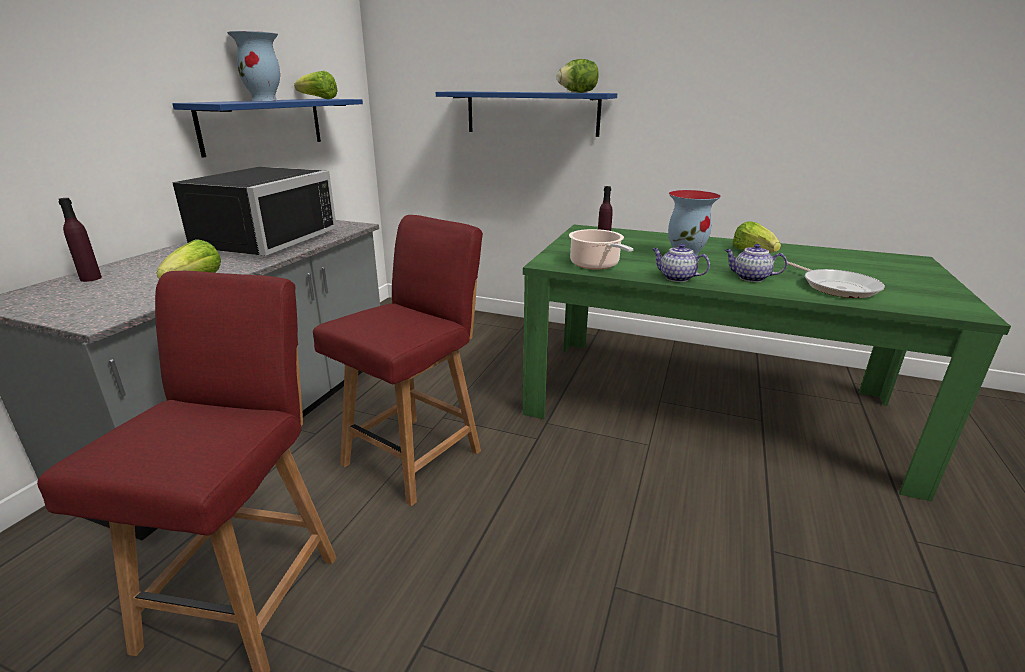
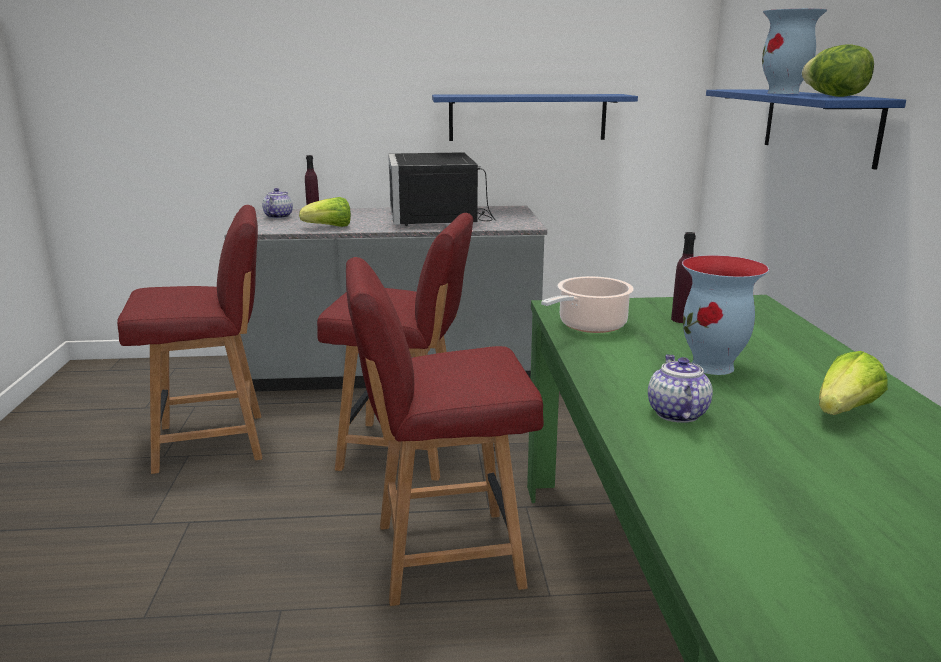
camera: 65 degrees right, 5 degrees down
(260, 240) = (440, 217): black microwave -> black microwave turned 90 degrees clockwise
(265, 100) = (518, 94): vase -> vase (784, 93)
(318, 99) = (591, 94): lettuce -> none
(584, 476) = (444, 555): none -> red chair
(676, 278) = (600, 368): teapot -> teapot (278, 216)
(836, 287) = (734, 484): frying pan -> none

